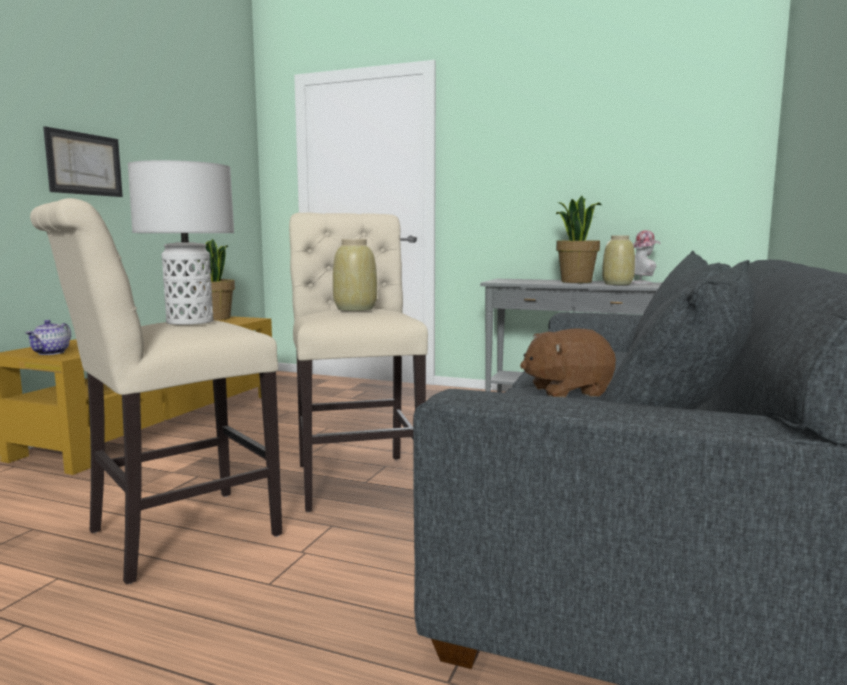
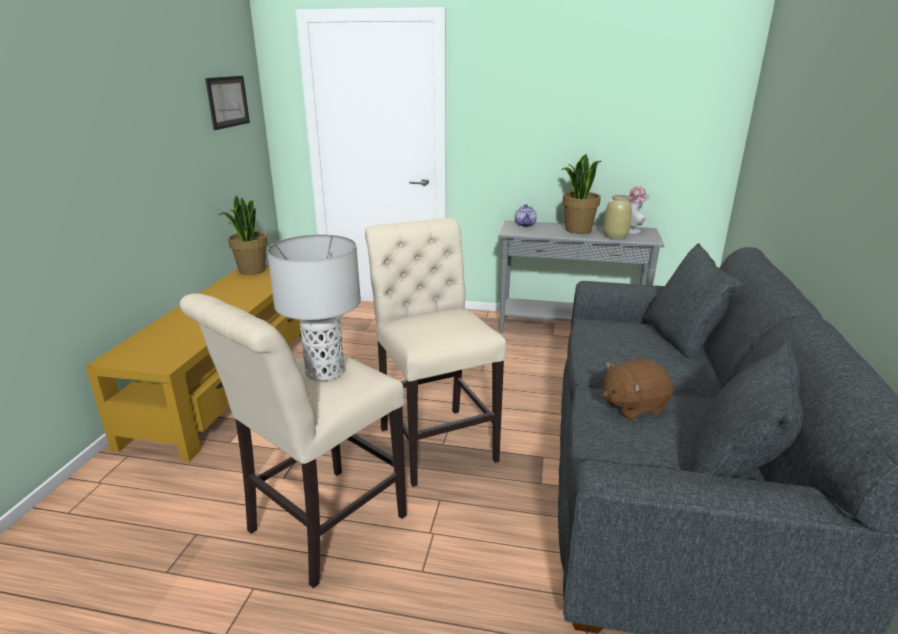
camera: 10 degrees left, 15 degrees up
(51, 353) = (146, 358): teapot -> teapot (525, 225)
(84, 164) = (125, 154): picture -> picture (227, 102)
(355, 309) = (440, 322): beige vase -> none

